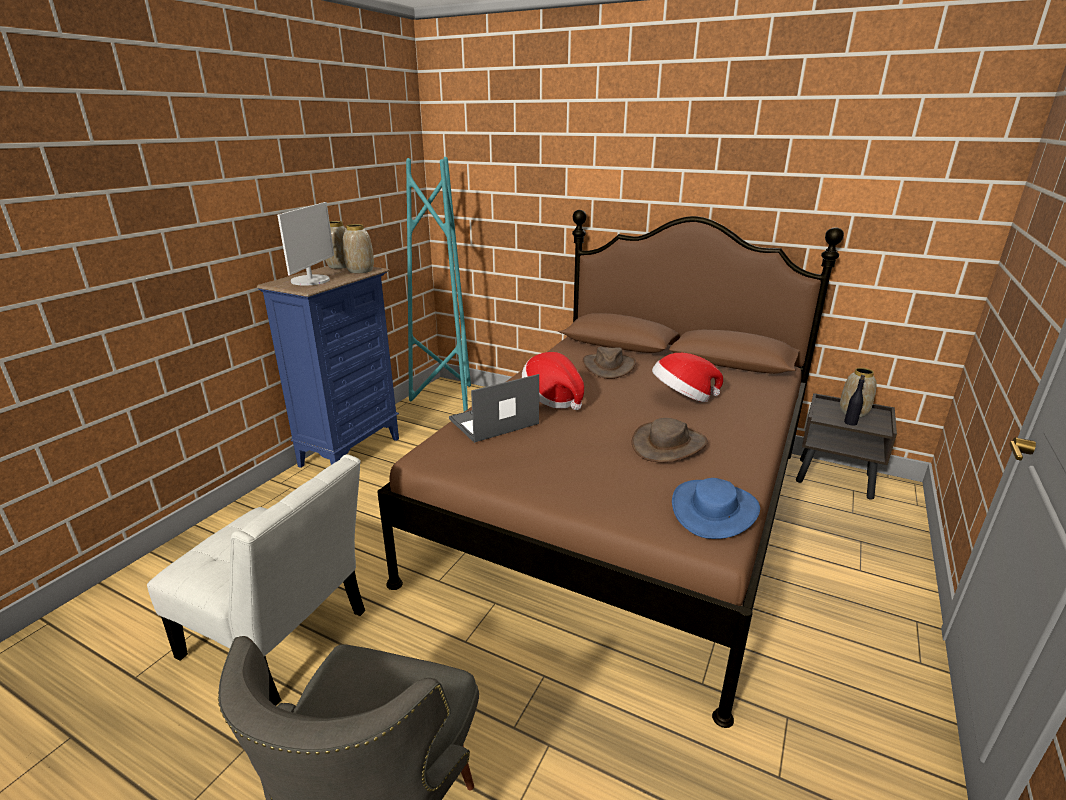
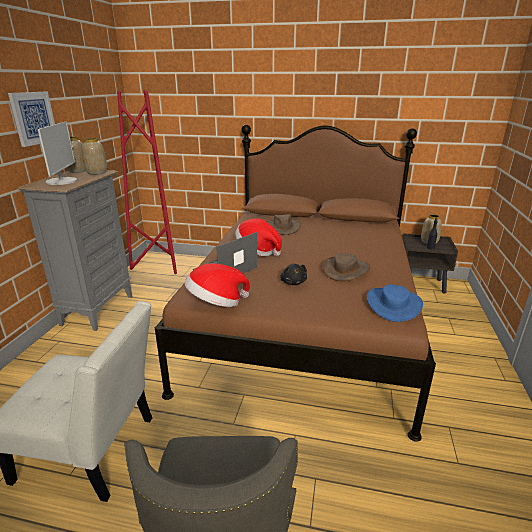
camera: 15 degrees left, 0 degrees up
(286, 197) = (33, 118): none -> picture
(353, 451) = (100, 309): blue dresser -> grey dresser
(449, 400) = (159, 265): turquoise clothes rack -> red clothes rack
(580, 453) = (293, 282): none -> black plush toy
(682, 398) = (339, 241): hat -> hat (216, 303)

